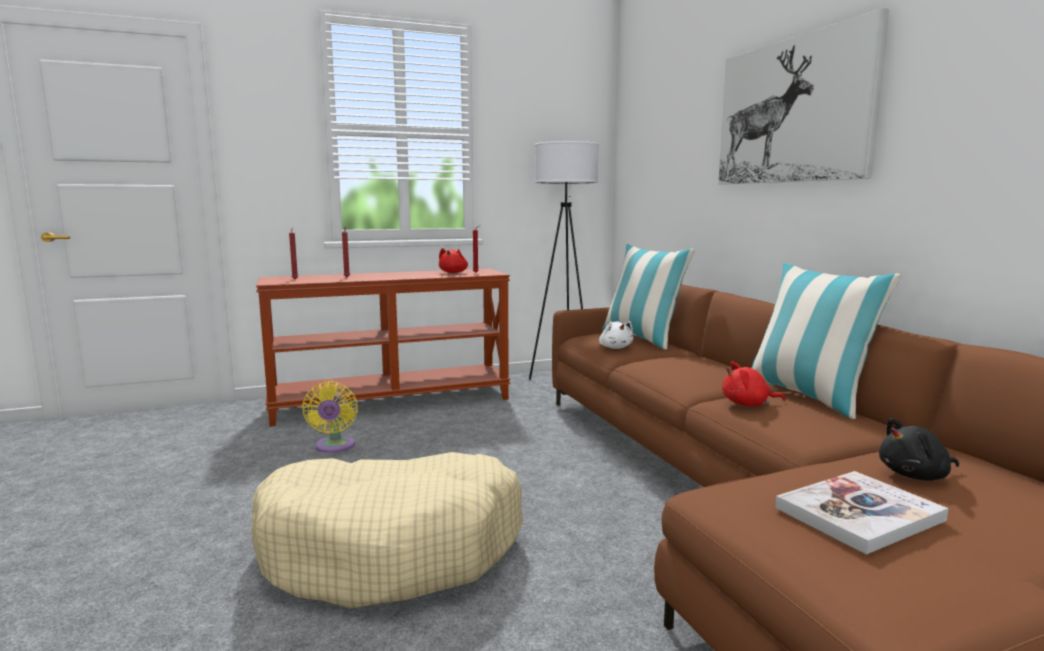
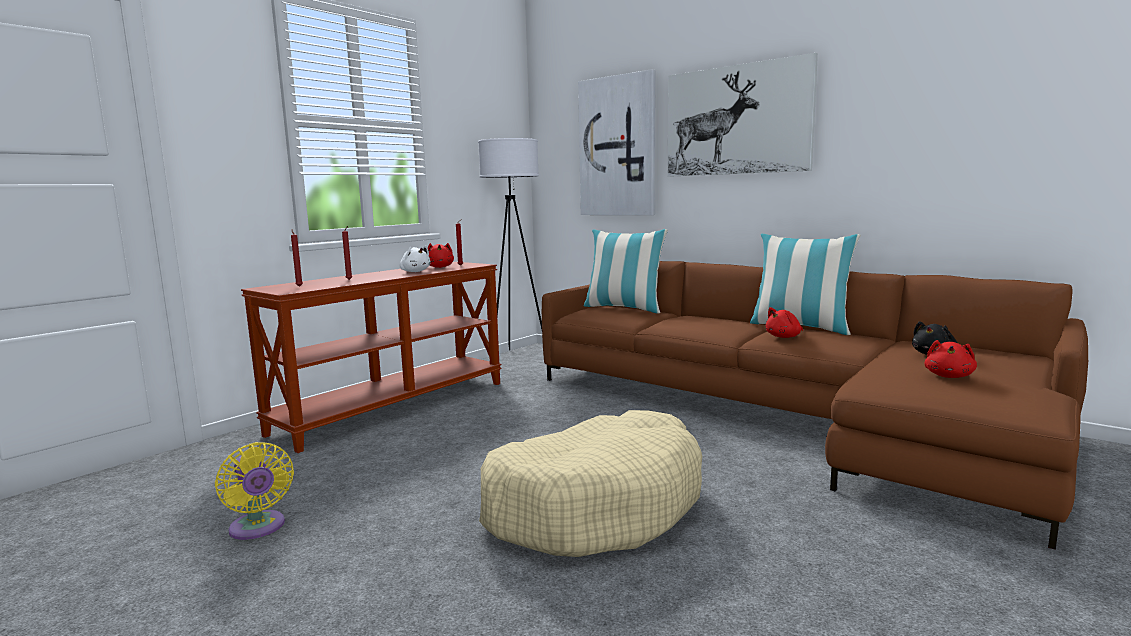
camera: 30 degrees left, 0 degrees up
(334, 447) = (404, 453): yellow fan -> yellow fan (258, 528)
(615, 347) = (619, 317): white plush toy -> white plush toy (415, 271)
(680, 149) = (618, 147): none -> picture
(859, 514) = (949, 376): book -> red plush toy

